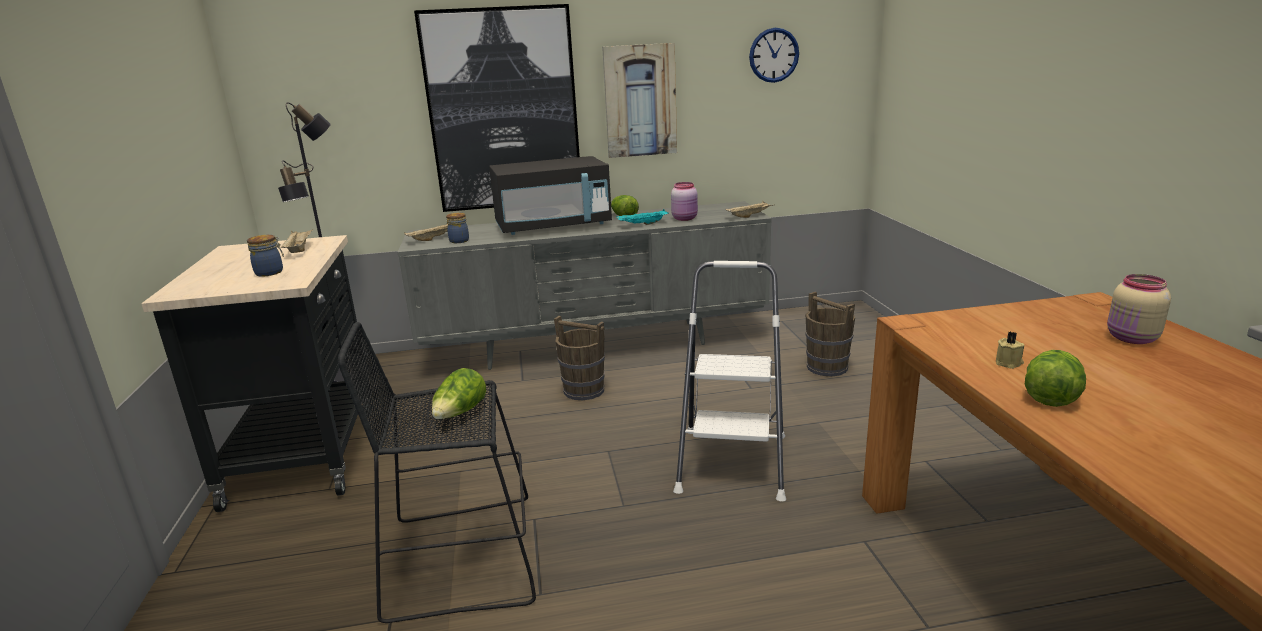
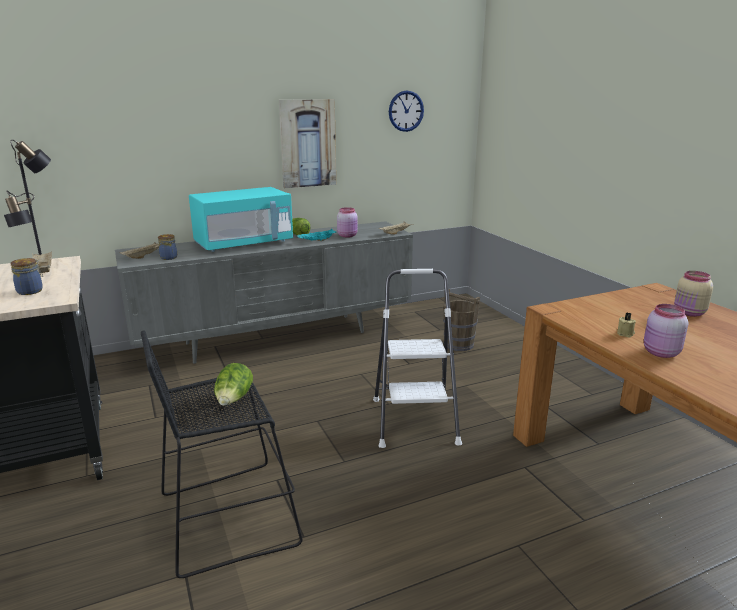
camera: 15 degrees left, 0 degrees up
(503, 110) = (198, 149): picture -> none
(553, 226) = (244, 244): black microwave -> turquoise microwave
(584, 390) = (281, 375): brown bucket -> none
(1050, 394) = (660, 353): lettuce -> pink jar

